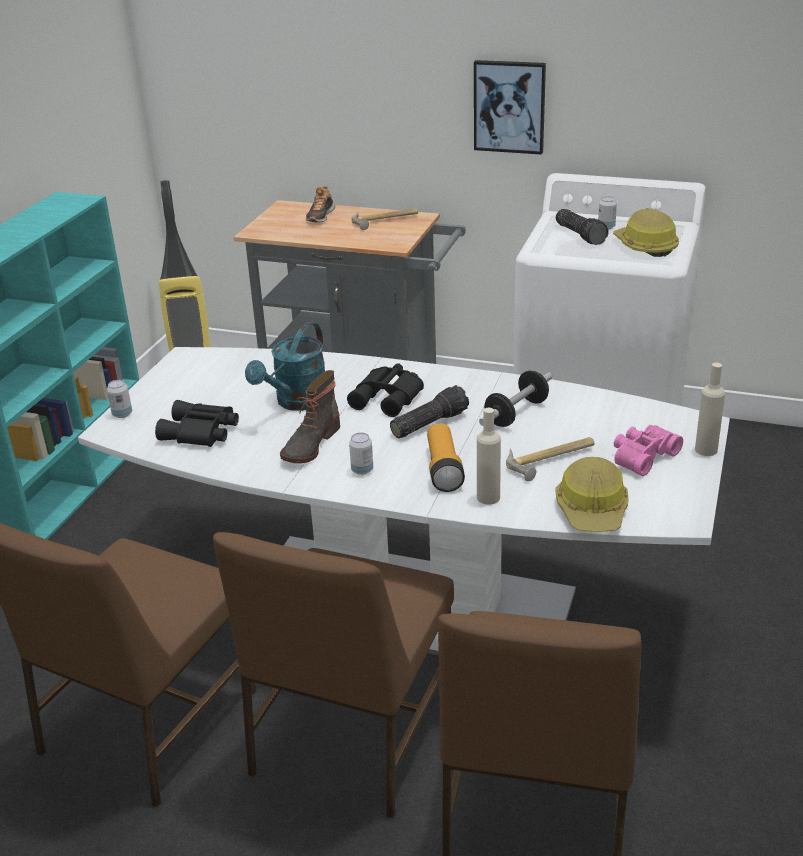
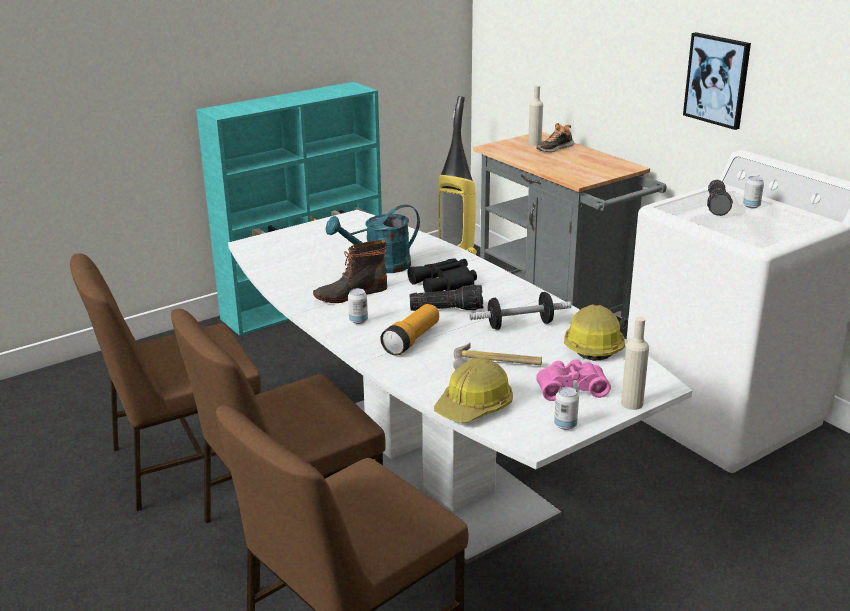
camera: 35 degrees right, 5 degrees down
(122, 414) = (269, 238): can -> can (565, 425)
(200, 433) = (296, 263): black binoculars -> none
(385, 221) = (598, 163): hammer -> none
(488, 497) = (413, 369): beige bottle -> beige bottle (534, 143)
(645, 246) = (761, 228): hard hat -> hard hat (593, 344)

